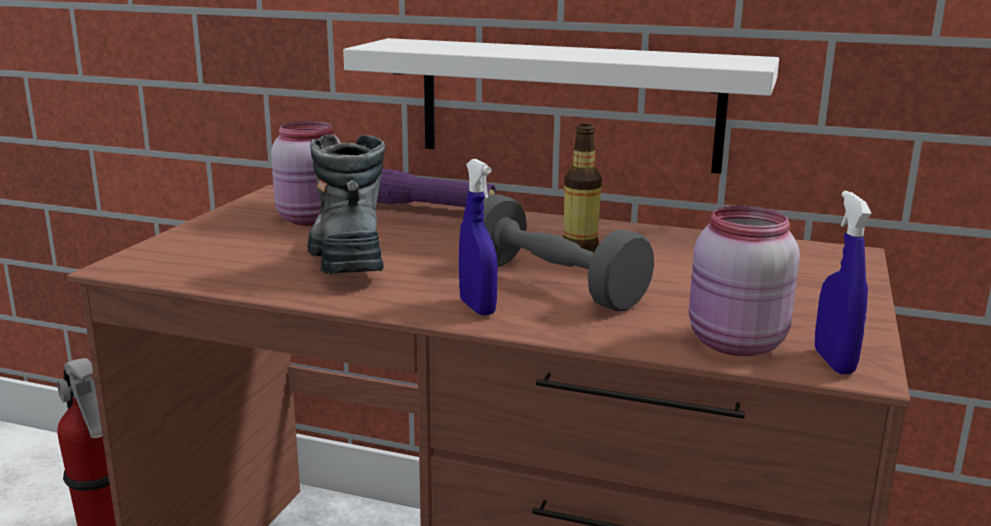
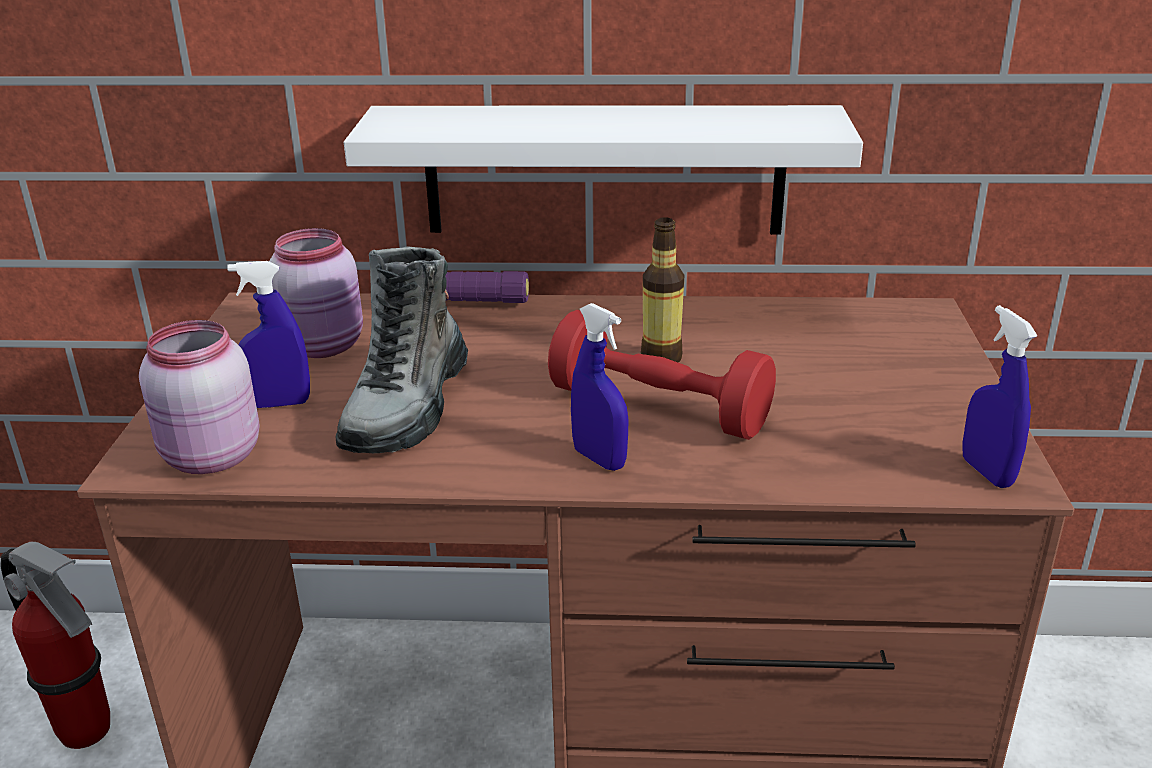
camera: 15 degrees left, 10 degrees up
(251, 246) = (279, 403): none -> blue spray bottle
(347, 259) = (408, 406): boot -> boot turned 135 degrees counterclockwise
(553, 284) = (658, 408): grey dumbbell -> red dumbbell
(734, 344) = (884, 464): pink jar -> pink jar (209, 458)

